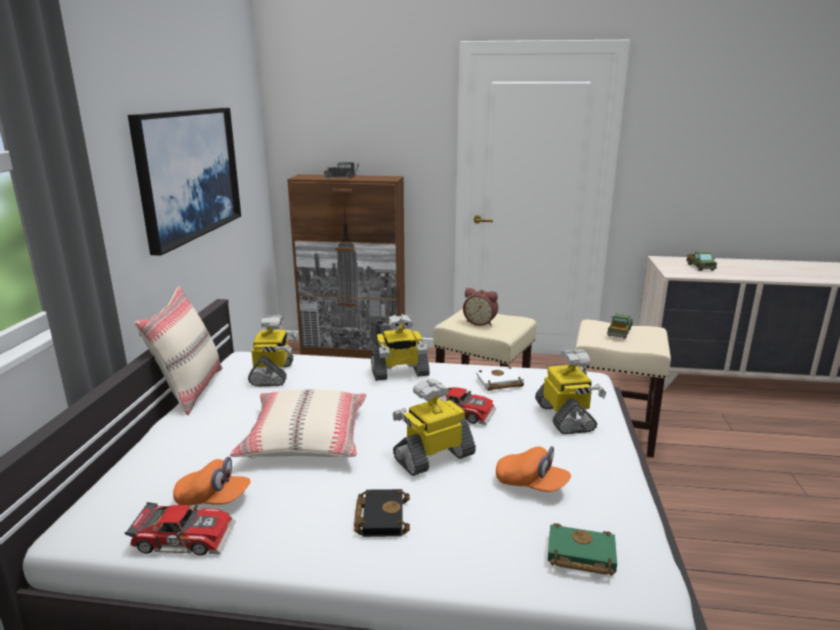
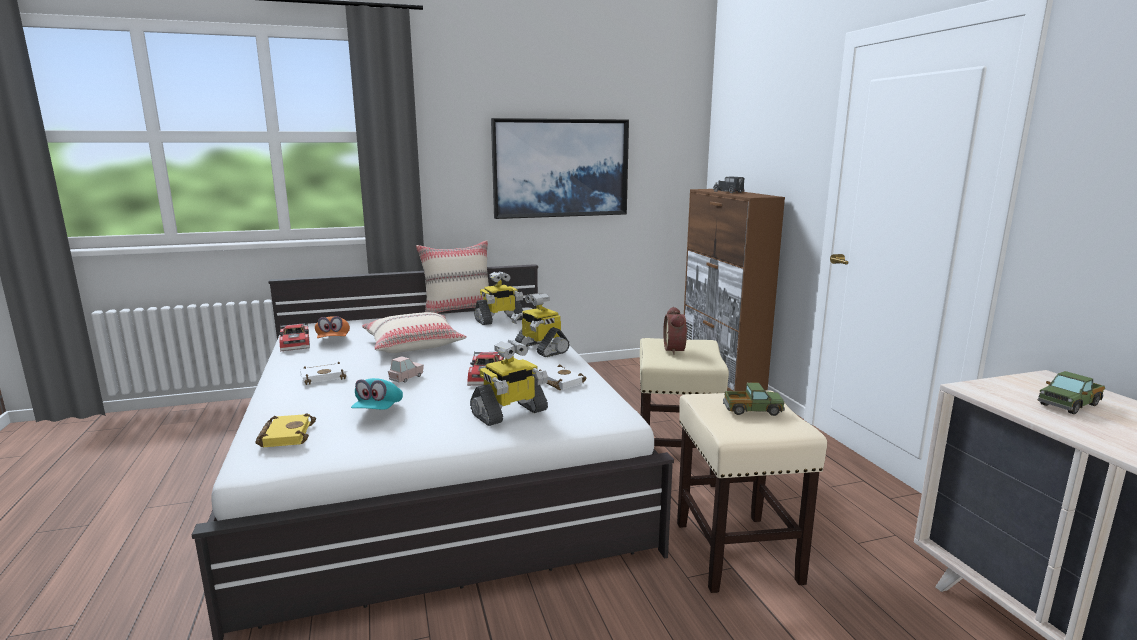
camera: 65 degrees right, 5 degrees down
(380, 516) = (325, 376): black book -> white book
(433, 456) = (406, 378): toy robot -> pink toy car
(531, 484) = (378, 410): orange cap -> turquoise cap
(579, 555) = (285, 435): green book -> yellow book

